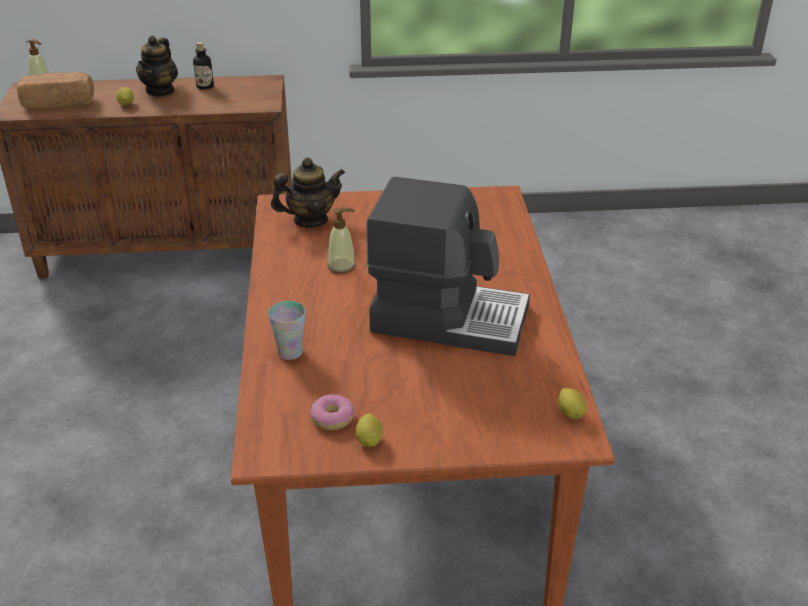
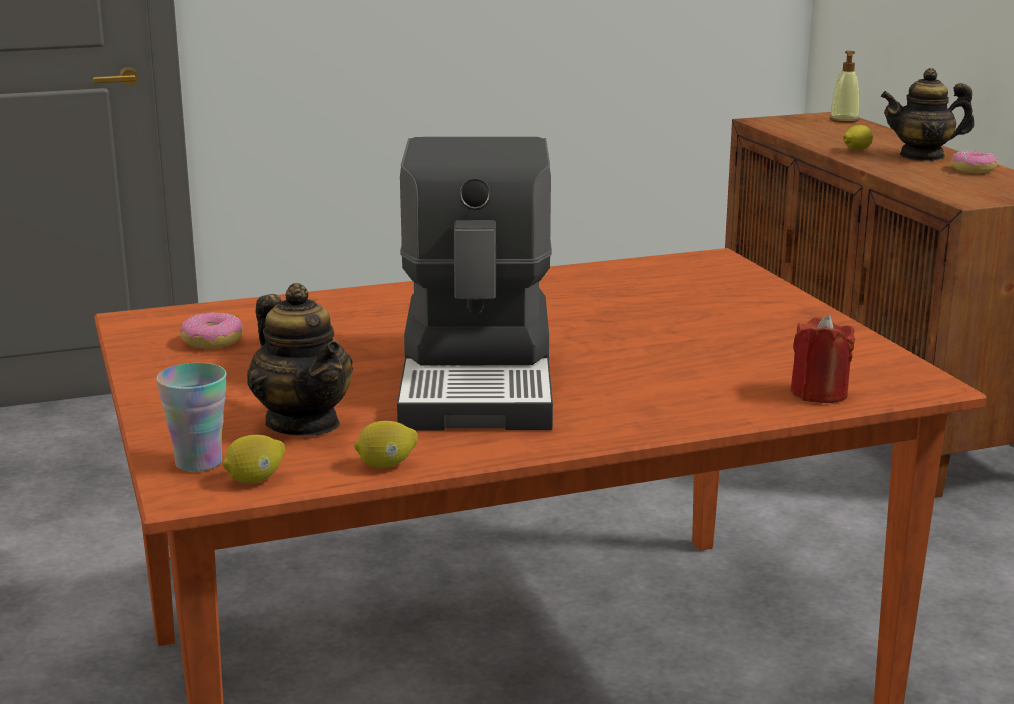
camera: 75 degrees right, 15 degrees down
(58, 102) = (817, 130): bread -> none
(205, 86) = (973, 170): bottle -> donut
(290, 352) = (347, 307): cup -> cup (198, 462)
(310, 220) = (686, 278): teapot -> teapot (303, 423)
(342, 266) = (574, 307): soap dispenser -> none
(369, 440) = (169, 364): lemon -> lemon (386, 465)
(504, 223) = (819, 393): none -> red candle

